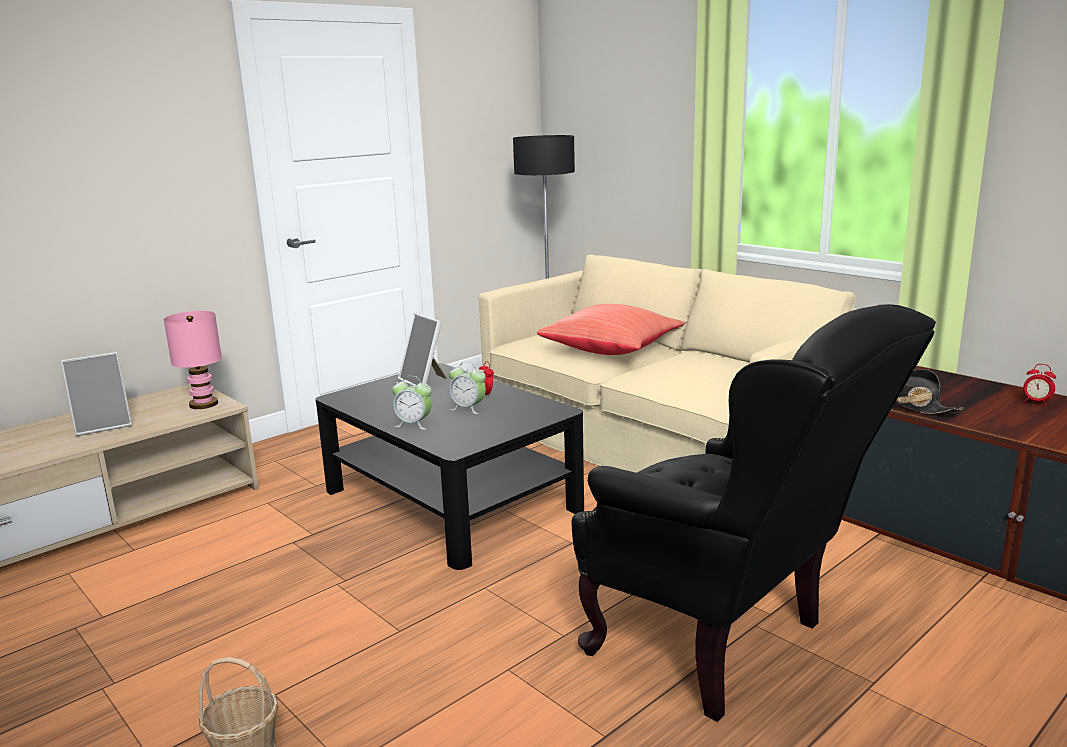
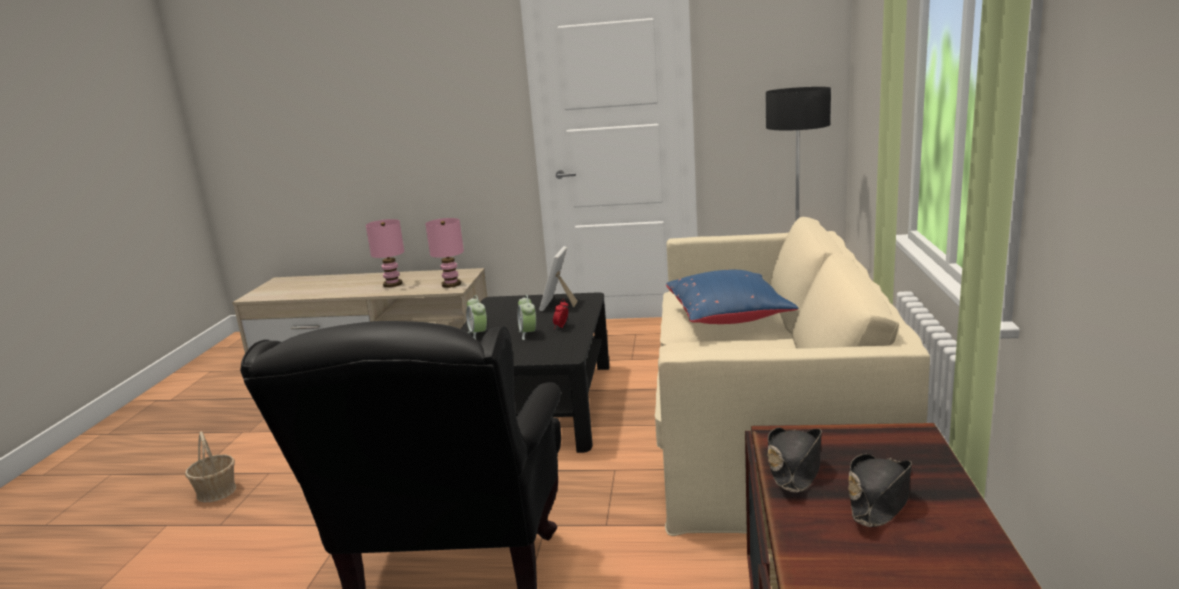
camera: 50 degrees right, 0 degrees up
(104, 425) = (393, 284): picture frame -> pink table lamp
(612, 350) = (728, 318): red pillow -> blue pillow
(981, 401) = (879, 499): none -> black hat
(1036, 402) = (940, 532): alarm clock -> none

